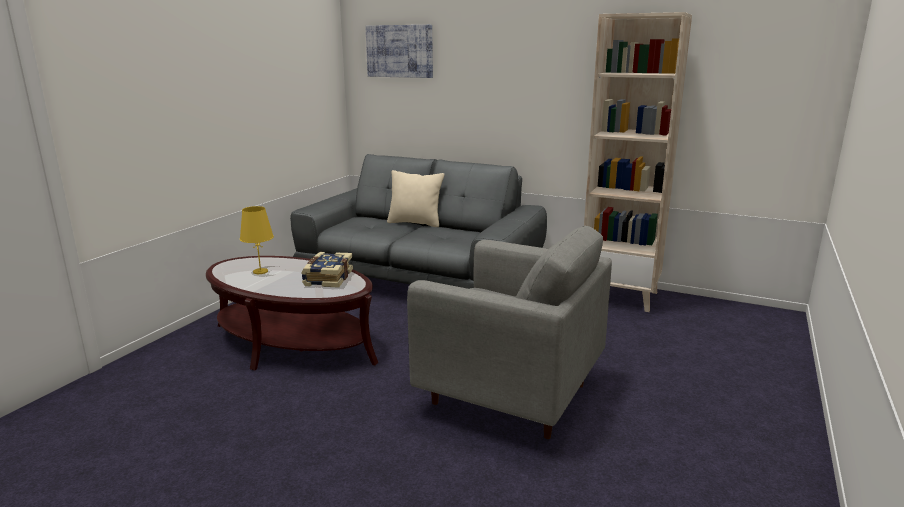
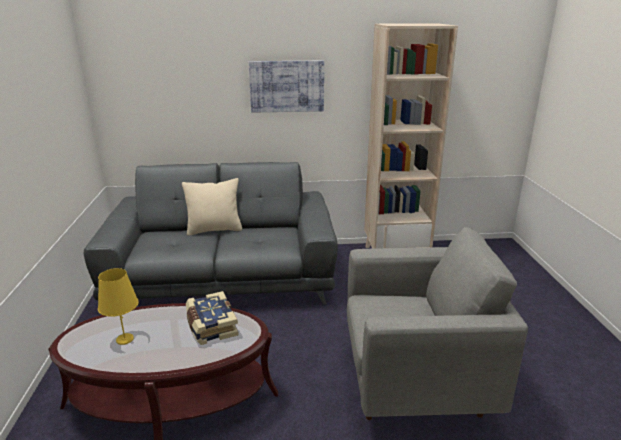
camera: 30 degrees left, 5 degrees up
(399, 51) = (155, 56): picture -> picture (287, 86)

